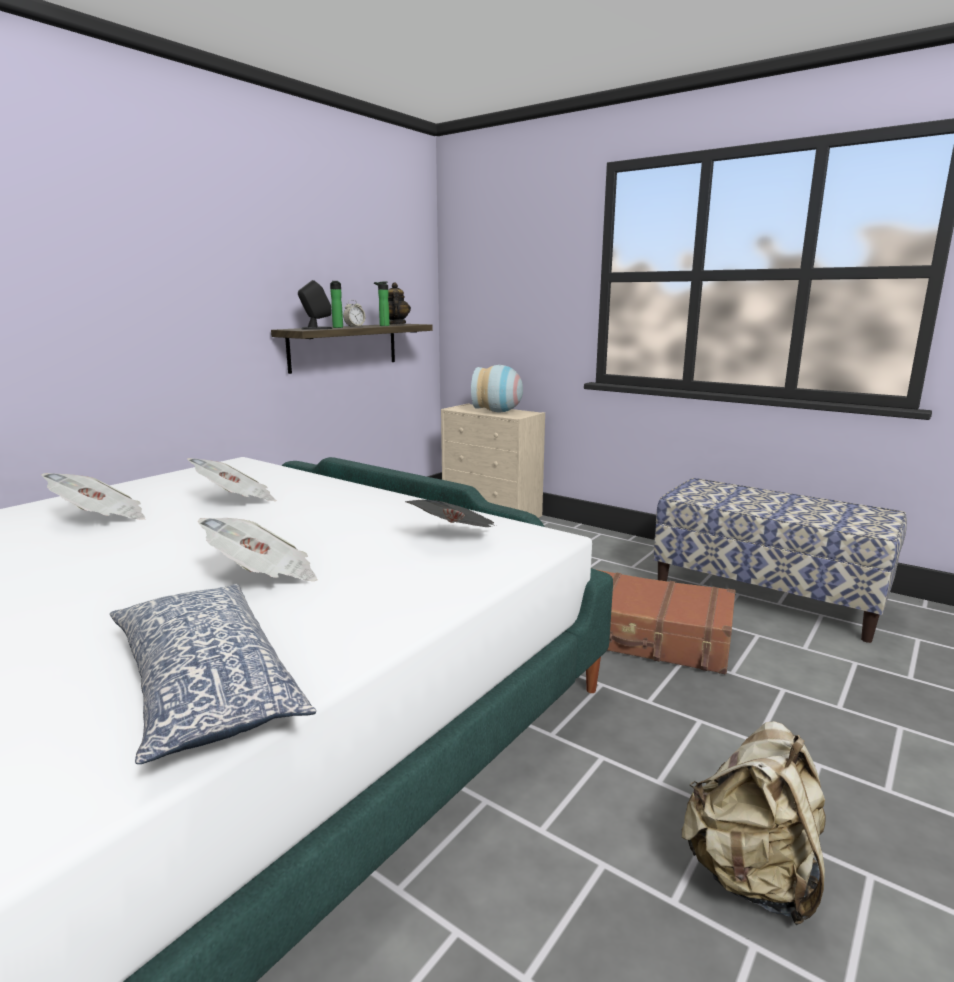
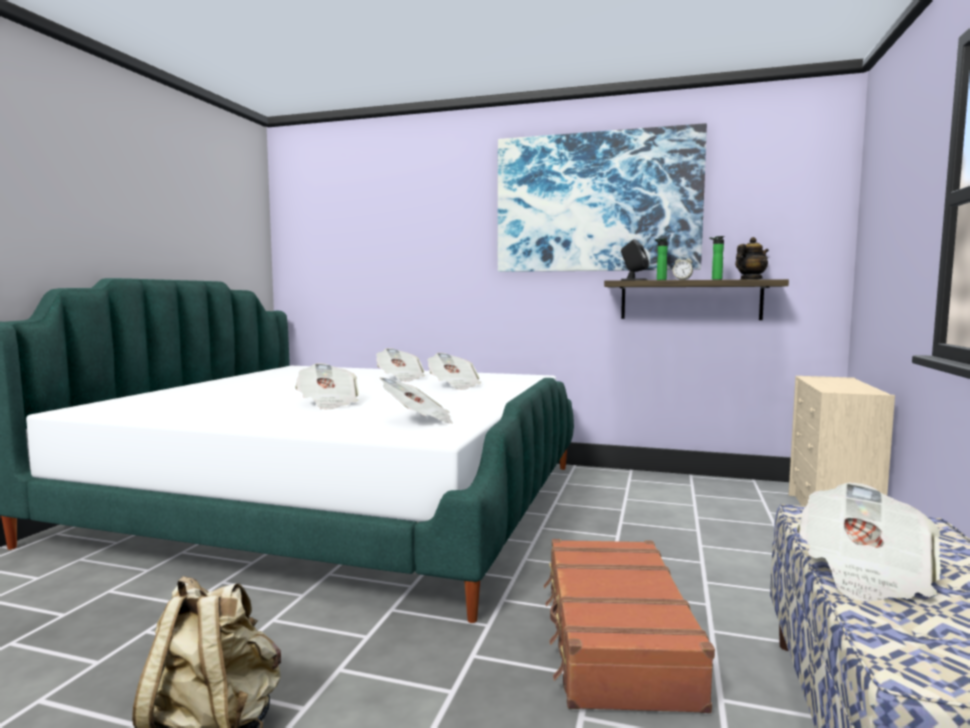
camera: 70 degrees right, 10 degrees down
(203, 686) = (200, 413): pillow -> none
(247, 227) = (596, 202): none -> picture
(498, 412) = (840, 386): vase -> none
(775, 511) = (864, 574): none -> newspaper

